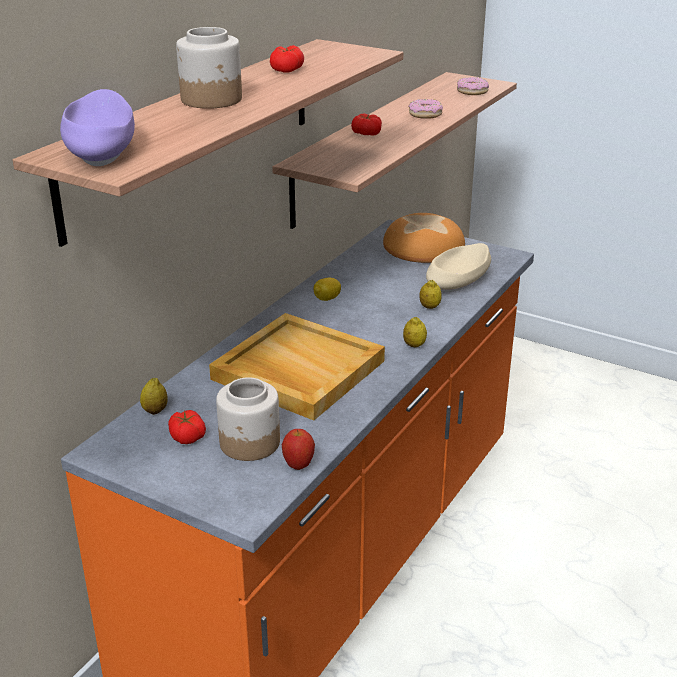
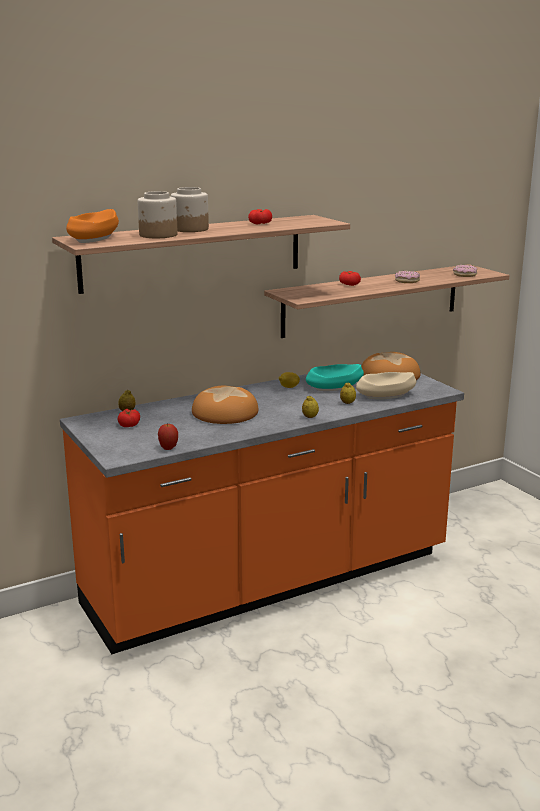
camera: 30 degrees right, 10 degrees down
(100, 151) = (94, 238): purple bowl -> orange bowl
(250, 443) = (156, 434): jar -> jar (158, 235)
(296, 370) = (224, 412): beige tray -> bread
(382, 283) = (334, 387): none -> turquoise bowl

